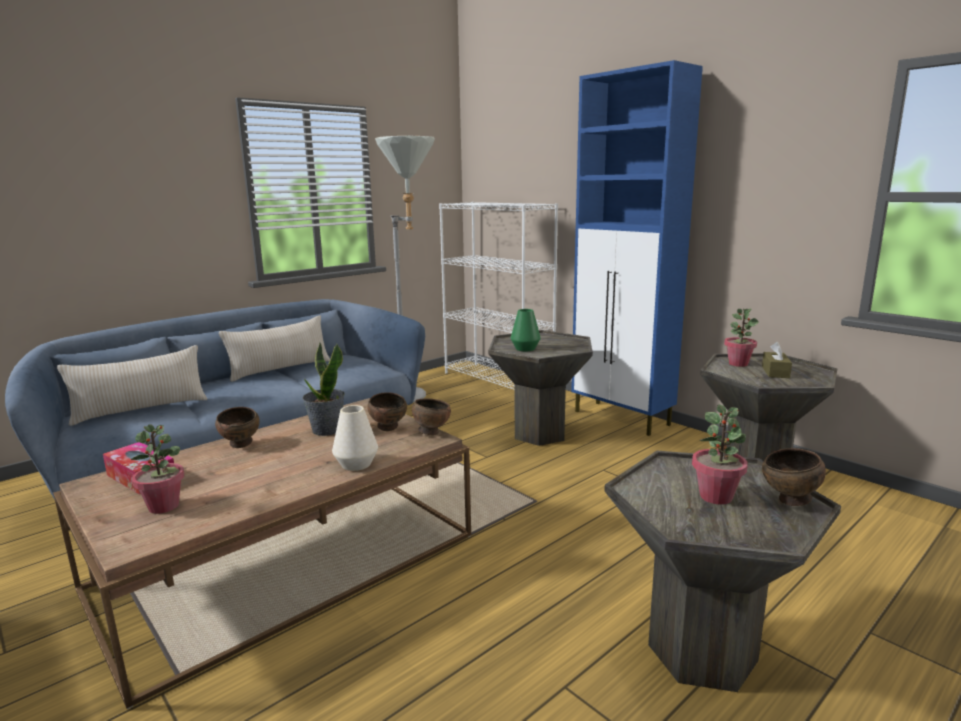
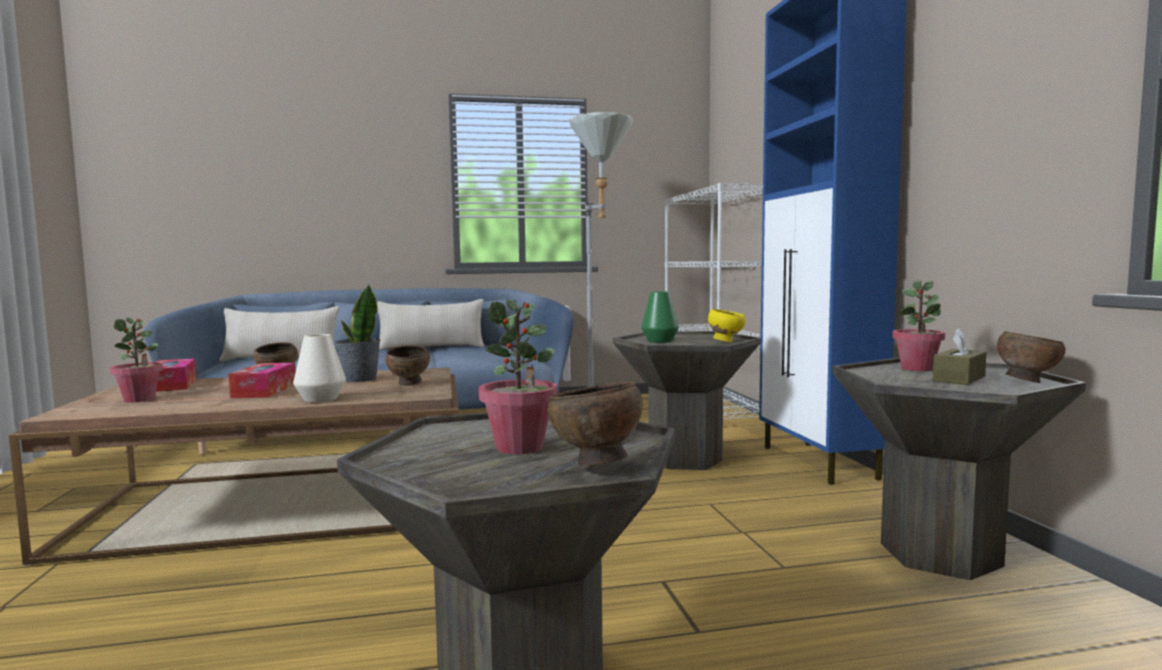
camera: 30 degrees right, 10 degrees down
(271, 465) = (264, 391): none -> tissue box
(431, 432) = (436, 391): brown bowl -> brown bowl (1027, 381)
(571, 343) = (726, 341): none -> yellow bowl

